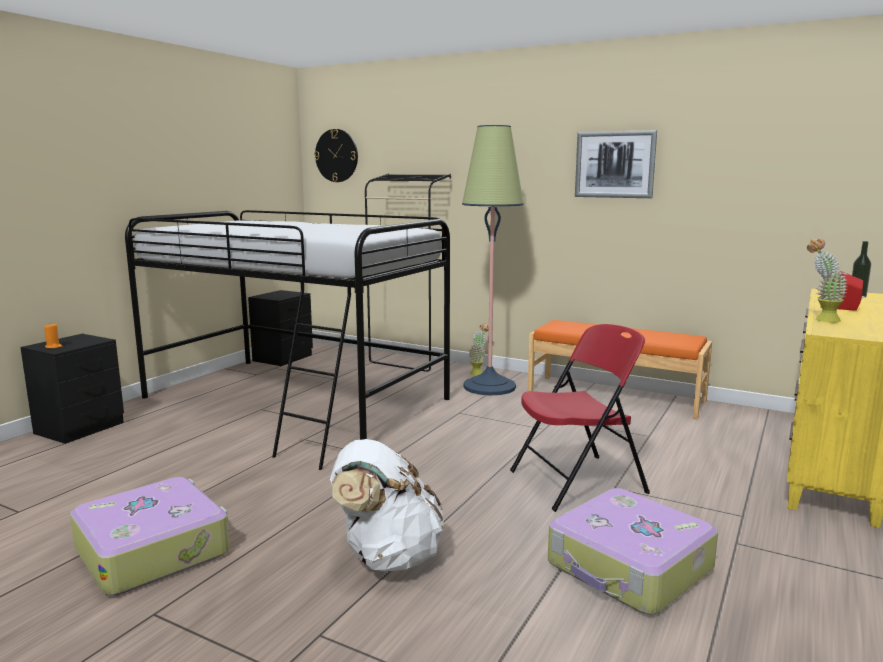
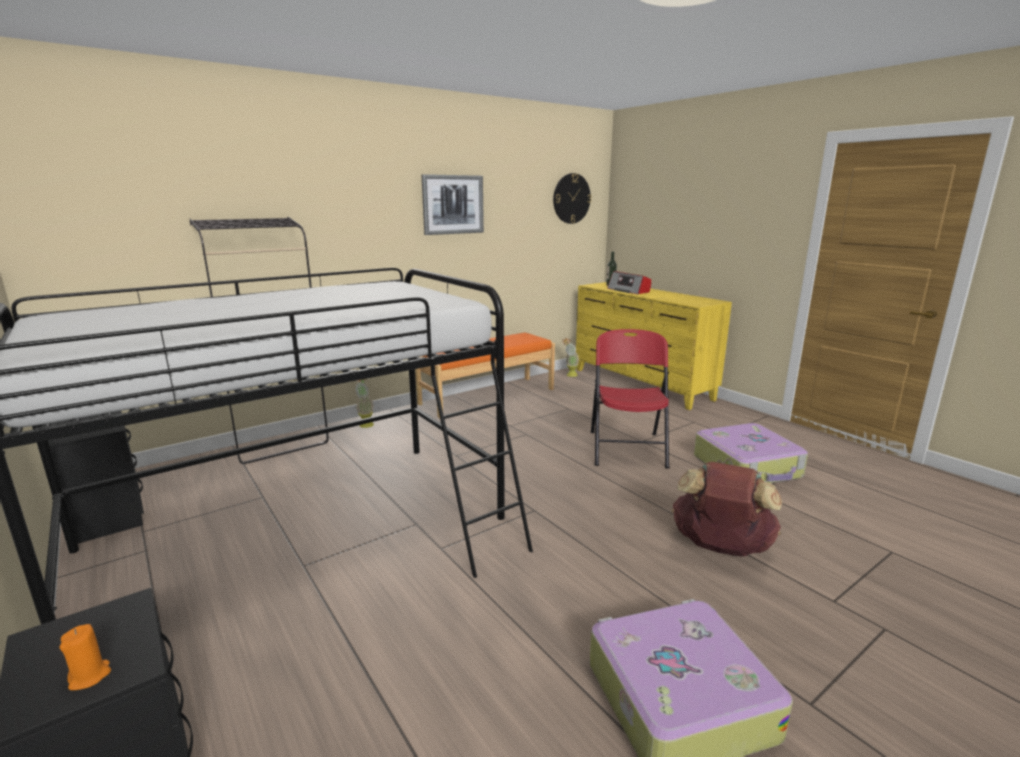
camera: 65 degrees left, 5 degrees up
(336, 155) = (75, 193): wall clock -> wall clock (571, 198)
(387, 557) = (720, 547): white backpack -> brown backpack
(489, 387) = (409, 428): floor lamp -> none
(820, 319) = (667, 299): potted plant -> potted plant (570, 375)

